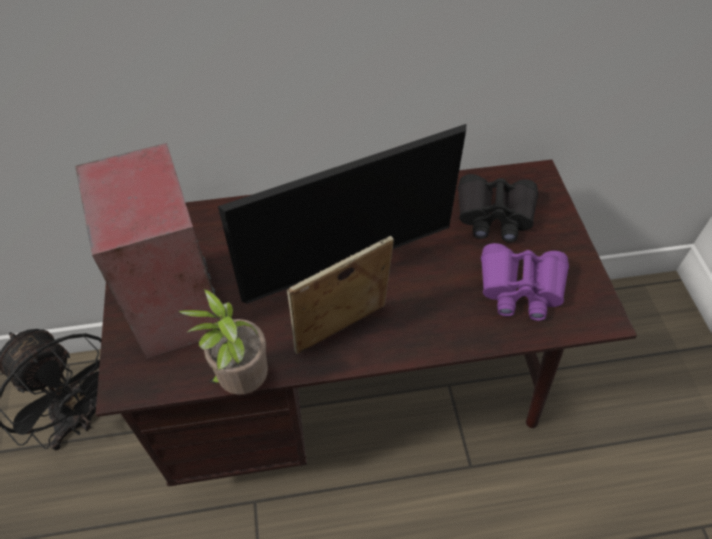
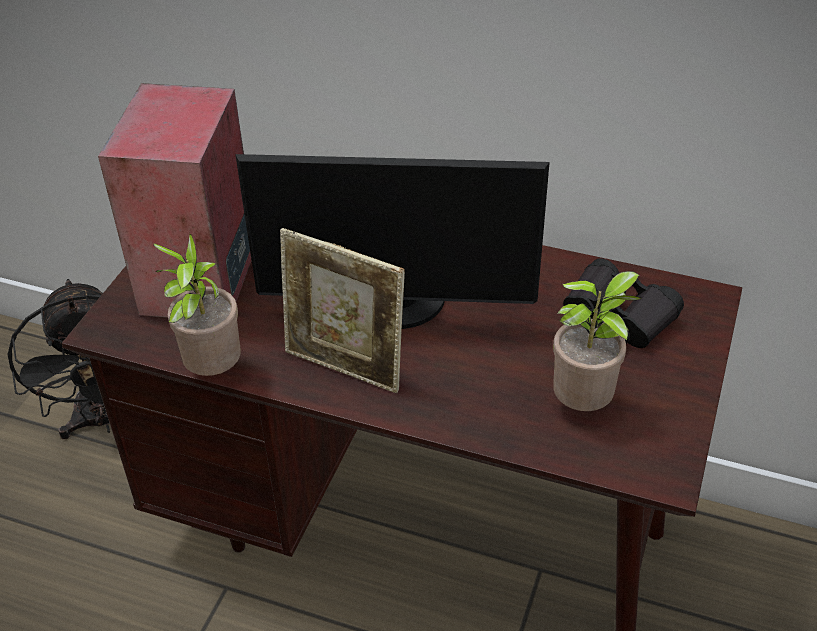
camera: 30 degrees right, 10 degrees down
(341, 332) = (345, 368): picture frame -> picture frame turned 150 degrees counterclockwise
(520, 288) = (585, 405): purple binoculars -> potted plant

